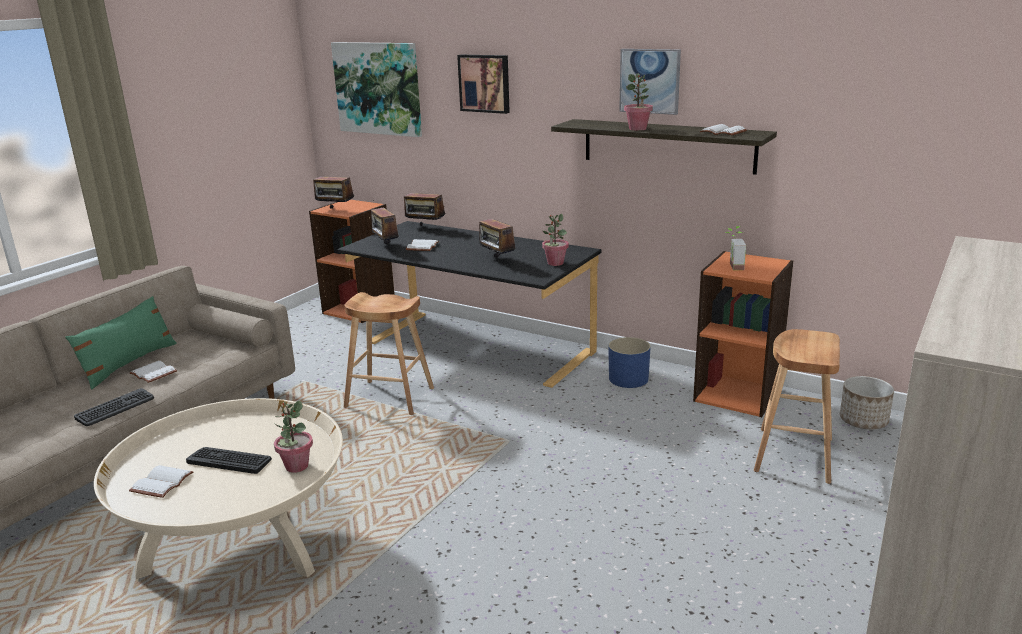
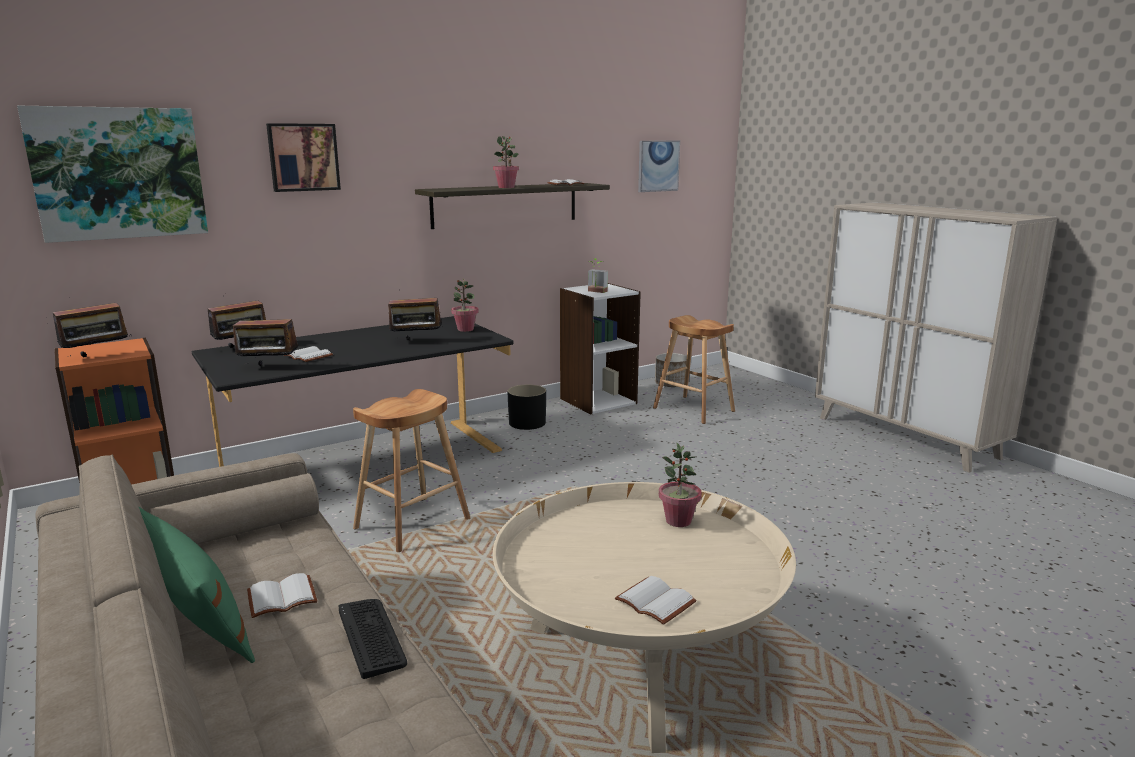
camera: 65 degrees left, 5 degrees down
(229, 460) = (634, 555): keyboard -> none
(628, 379) = (527, 423): blue planter -> black planter
(650, 81) = (487, 146): picture -> picture (658, 166)
(737, 394) = (597, 401): orange bookcase -> white bookcase

